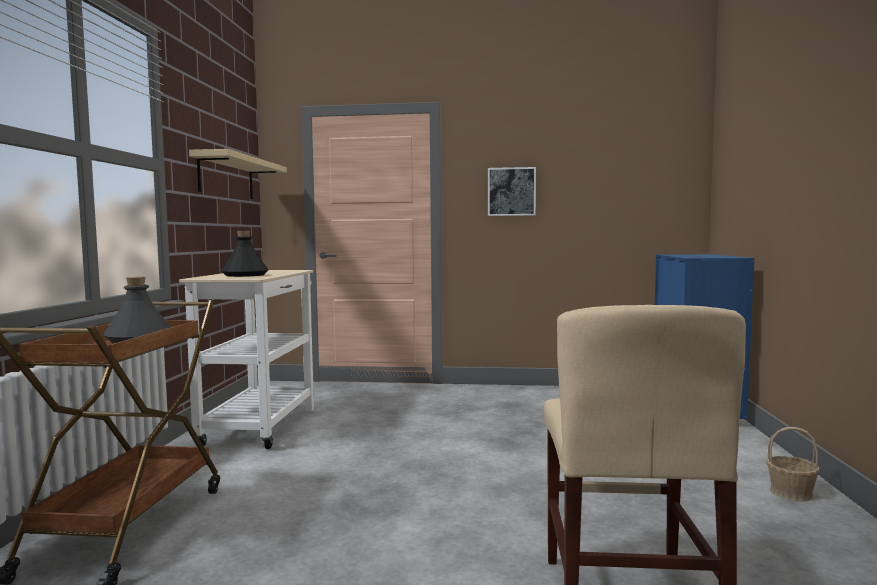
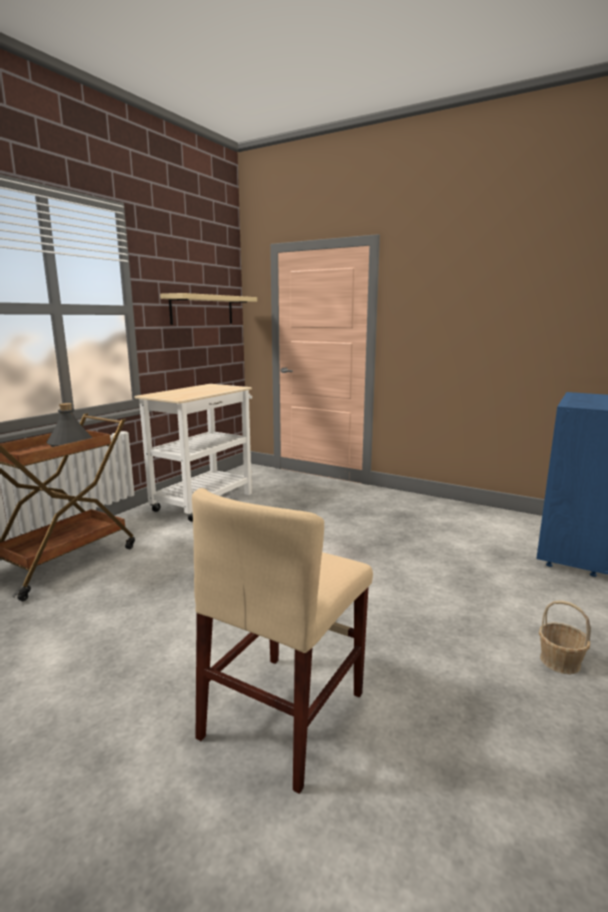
camera: 25 degrees right, 10 degrees up
(245, 275) = (184, 393): black bottle -> none
(511, 192) = (437, 320): picture -> none

